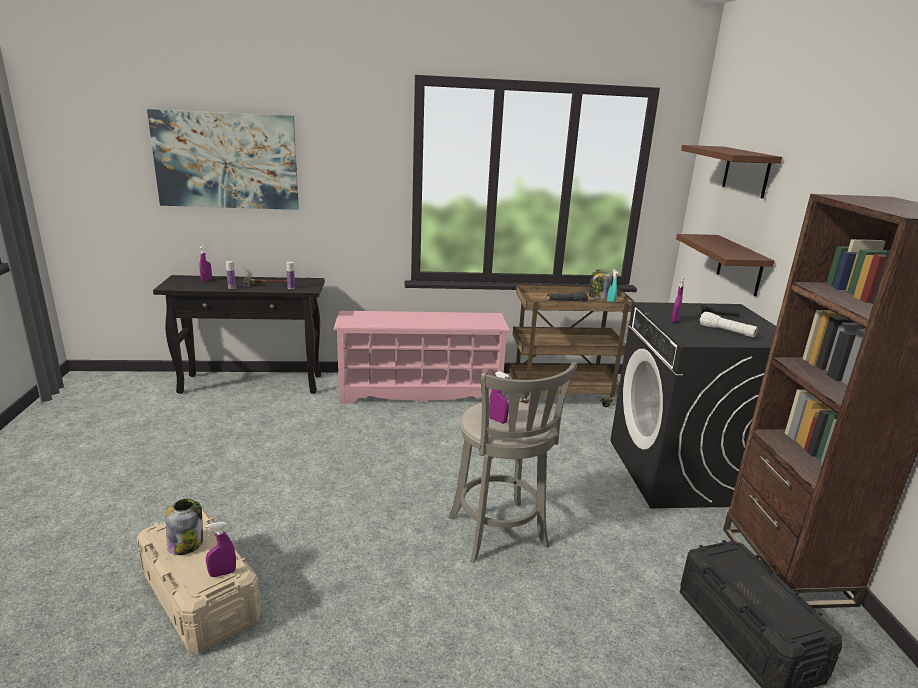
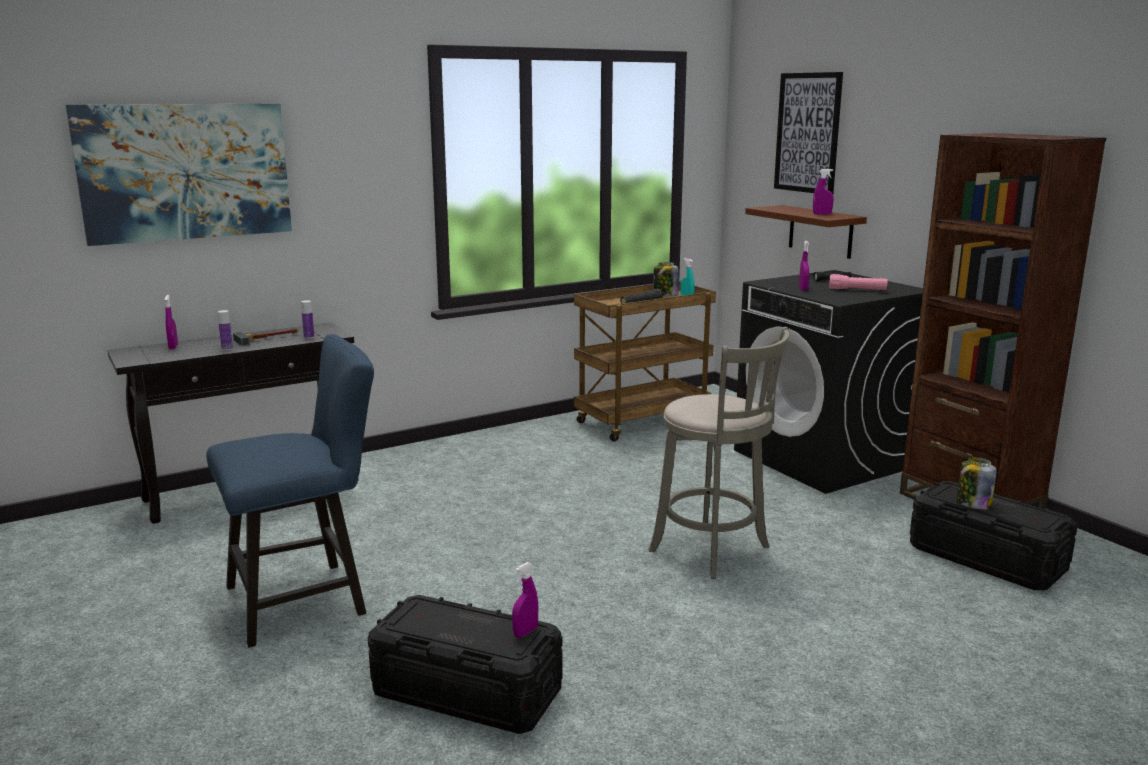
camera: 25 degrees left, 5 degrees down
(186, 544) = (446, 624): jar -> jar (973, 504)
(194, 479) = (307, 599): none -> blue chair
(201, 597) = (467, 692): beige storage box -> black storage box
(421, 392) = (483, 452): pink shoe rack -> none
(497, 420) = (712, 409): purple spray bottle -> purple spray bottle (822, 214)
(726, 331) = (857, 290): white flashlight -> pink flashlight
(746, 172) = (807, 133): brown shelf -> picture

